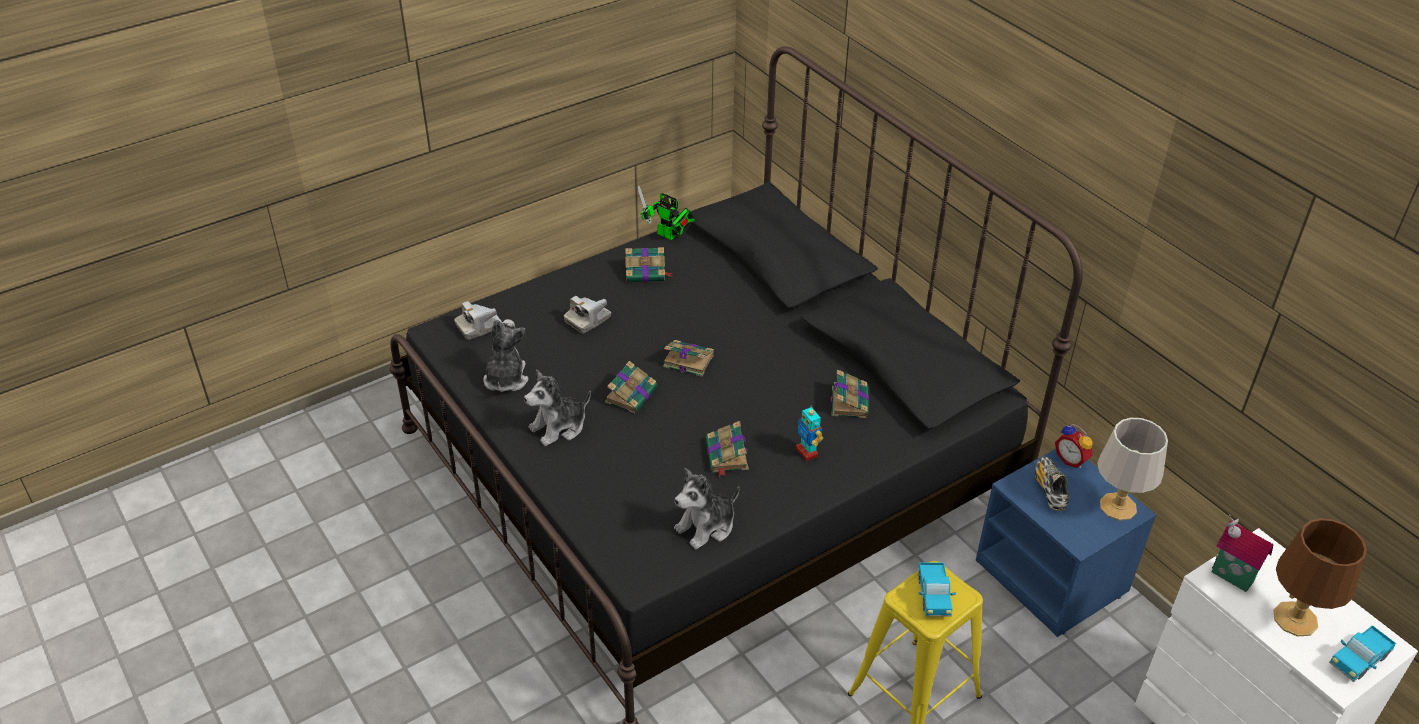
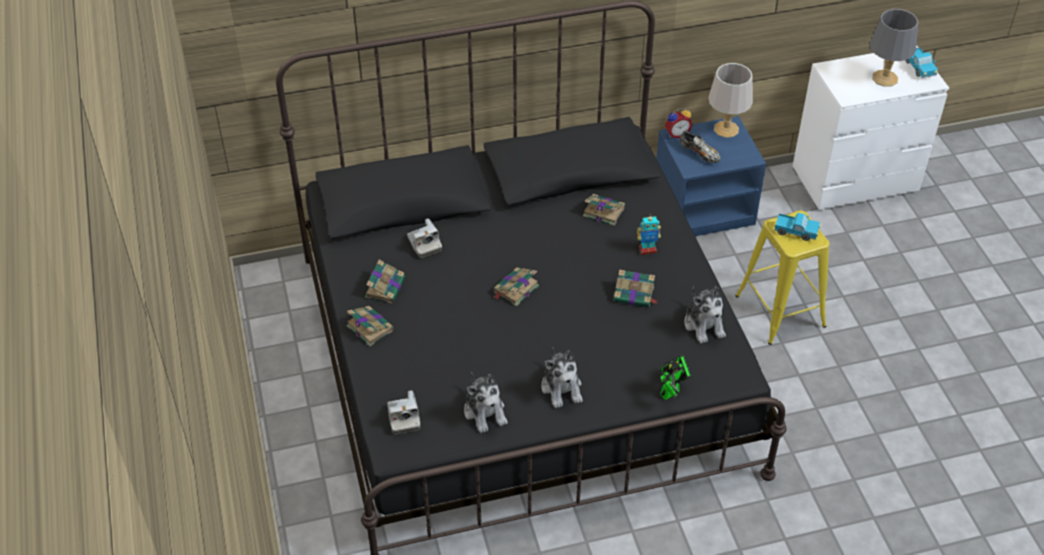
camera: 70 degrees left, 5 degrees up
(505, 379) = (485, 412): plush toy -> plush toy turned 135 degrees counterclockwise
(588, 320) = (431, 340): camera -> camera (424, 244)
(632, 394) = (541, 333): book -> book (369, 327)
(669, 236) = (341, 260): toy robot -> toy robot (672, 391)
(1049, 489) = (699, 153): shoe -> shoe turned 150 degrees counterclockwise
(1230, 578) = (848, 90): toy house -> none
(1296, 619) = (885, 78): brown table lamp -> grey table lamp

